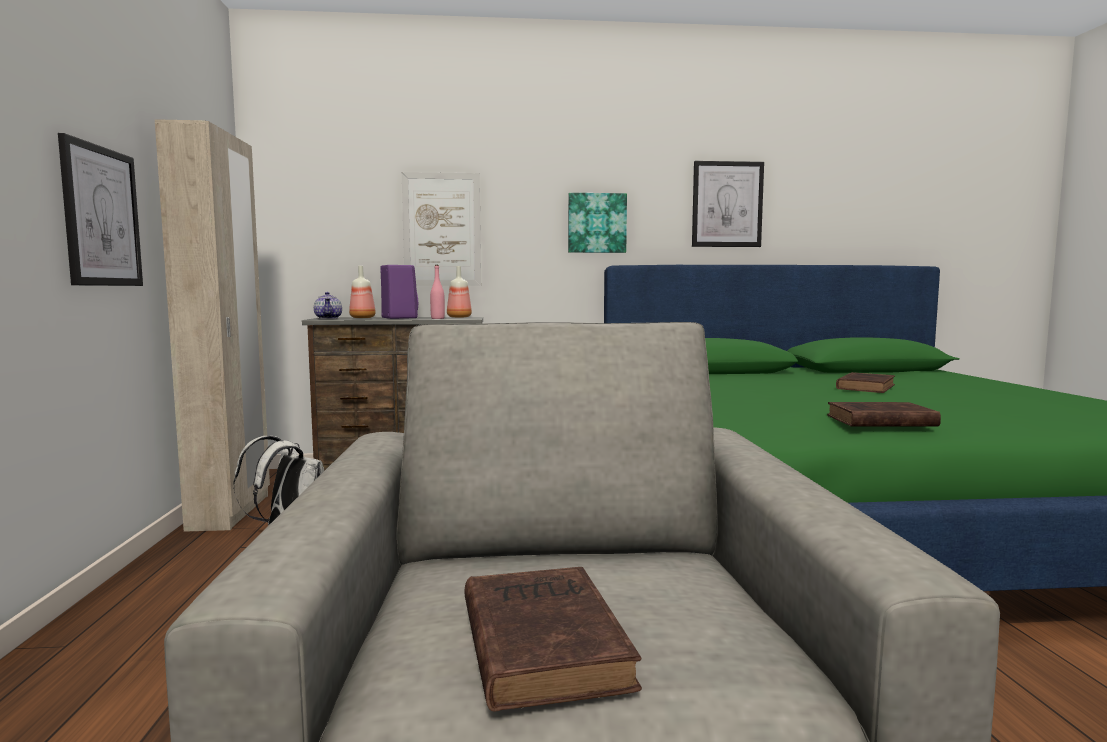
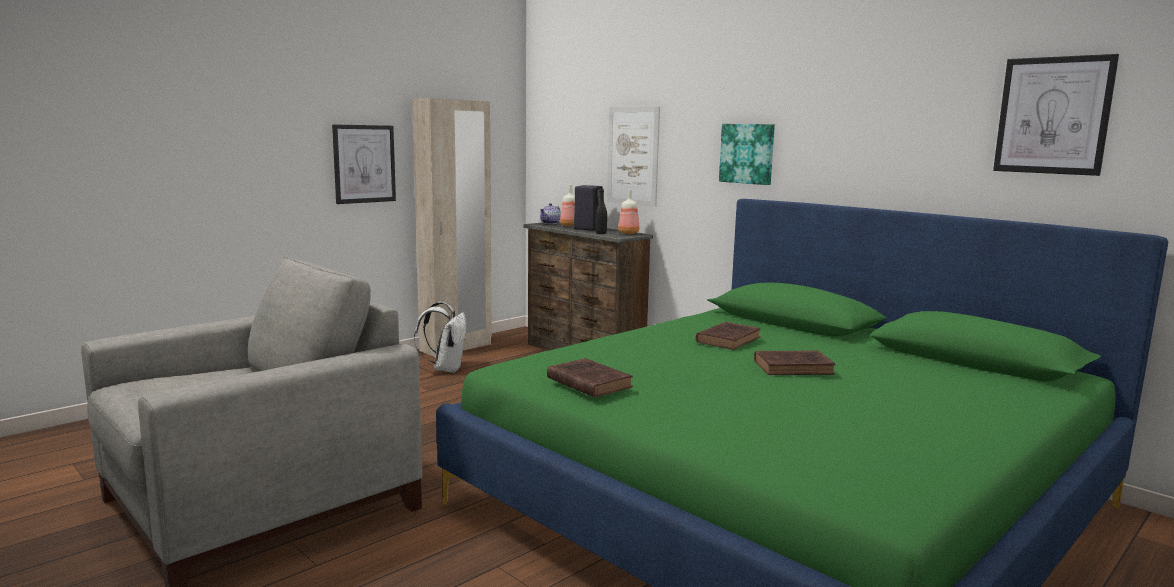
camera: 50 degrees right, 5 degrees up
(398, 318) = (588, 228): purple speaker -> black speaker
(437, 318) = (601, 233): pink bottle -> black bottle
(541, 640) = (159, 389): brown book -> brown book (729, 339)
(727, 204) = (878, 136): picture -> picture (1053, 115)

